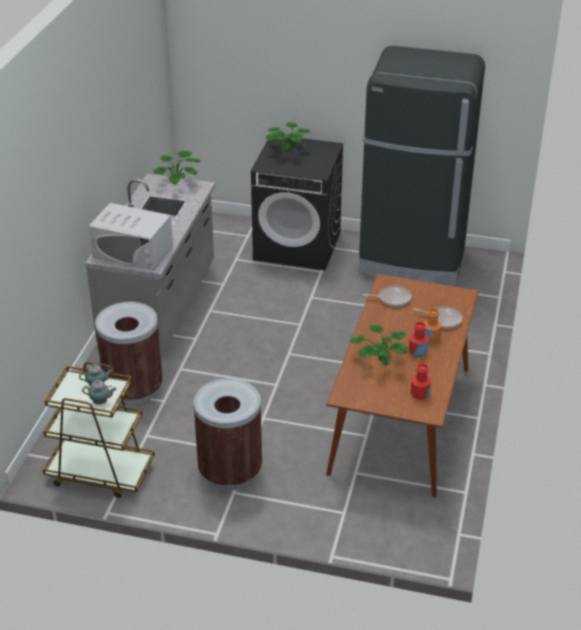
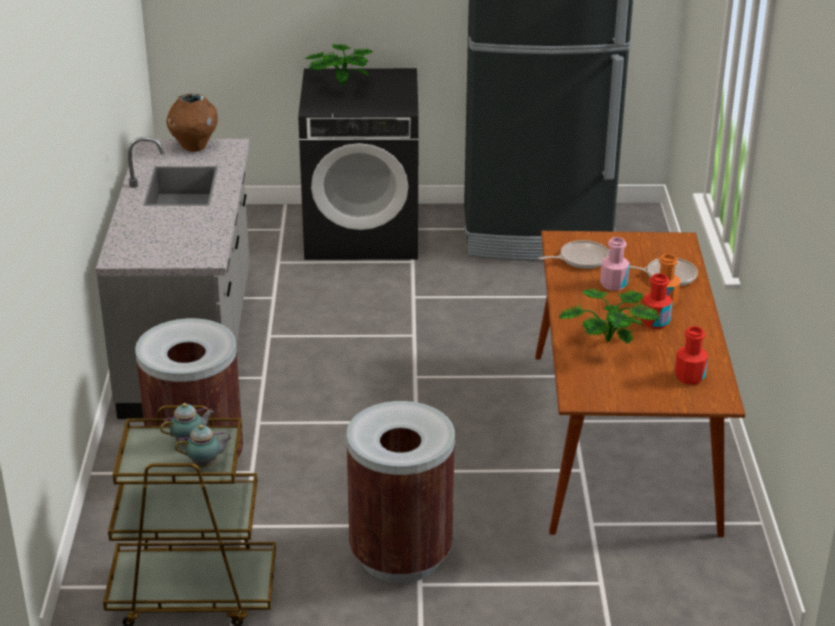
camera: 15 degrees left, 5 degrees down
(133, 252) = (167, 244): white microwave -> none
(179, 184) = (194, 147): potted plant -> brown vase
(404, 320) = (613, 284): none -> pink bottle

